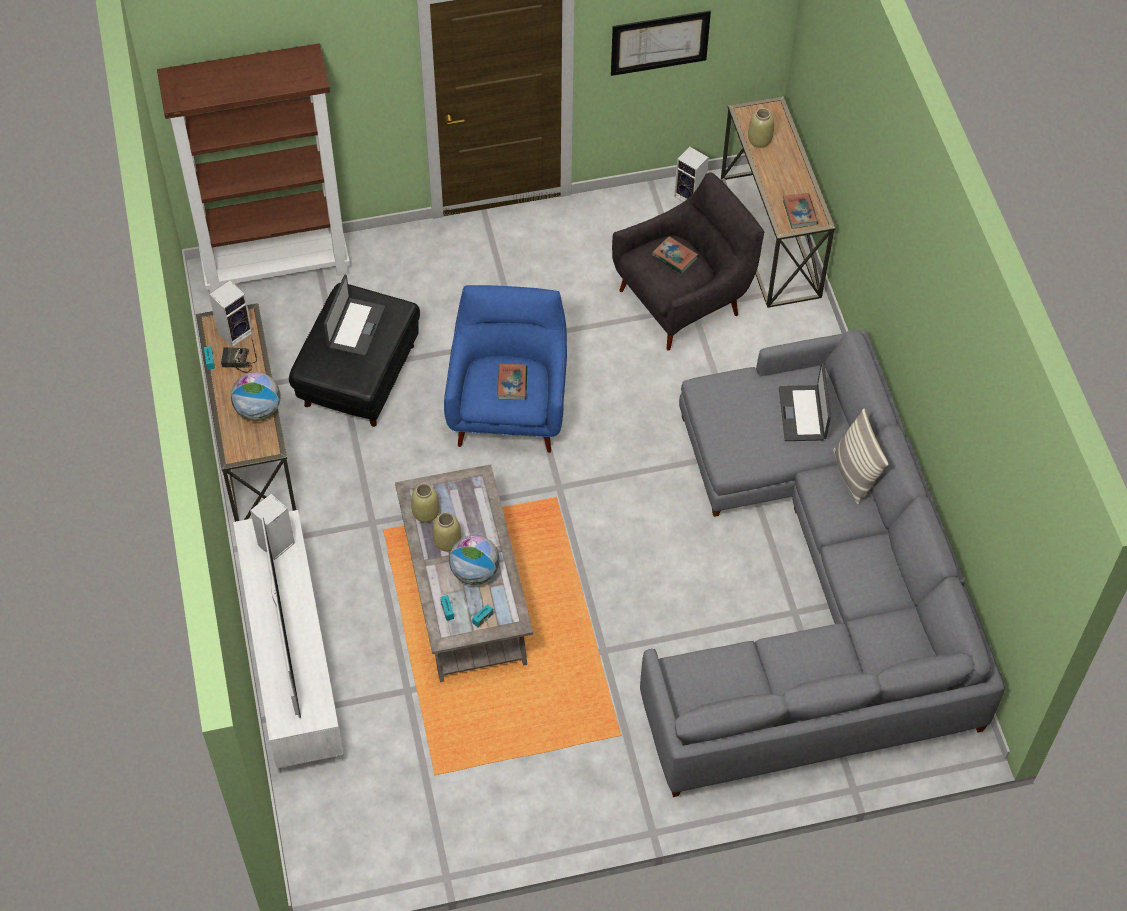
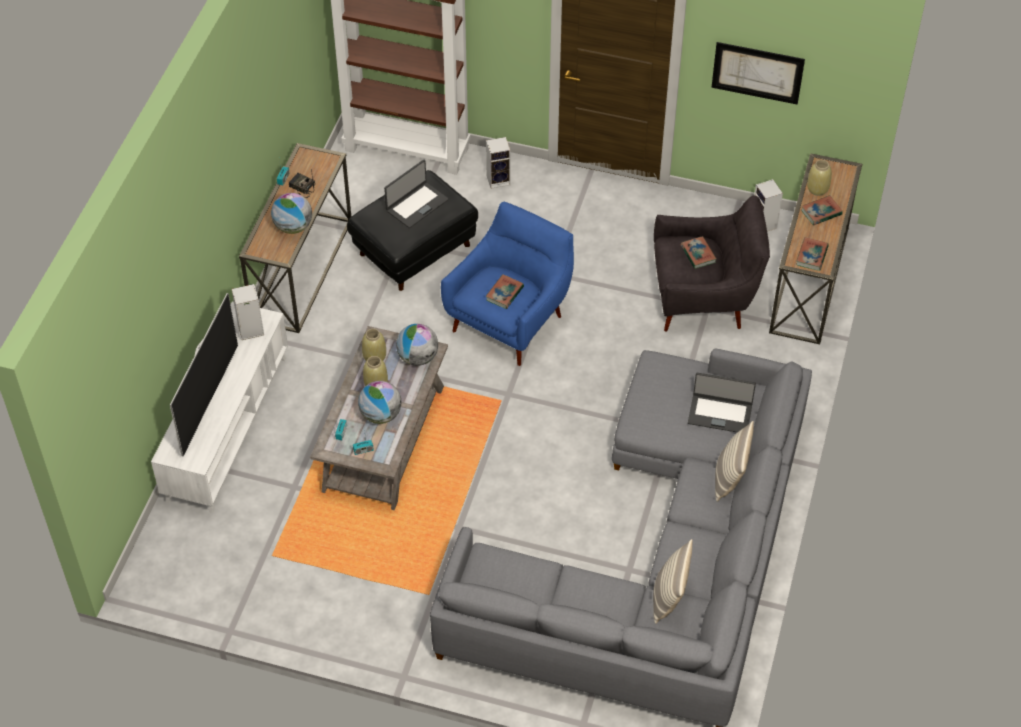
camera: 30 degrees right, 5 degrees down
(235, 332) = (316, 166): speaker -> speaker (499, 179)
(470, 493) = (417, 357): none -> globe
(779, 163) = (821, 212): none -> book
(803, 413) = (720, 413): laptop -> laptop turned 105 degrees counterclockwise
(877, 624) = (668, 597): none -> pillow

